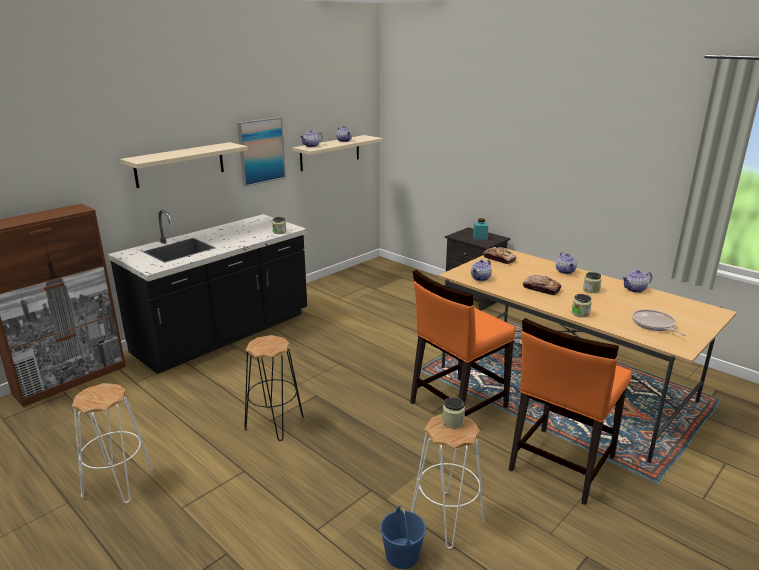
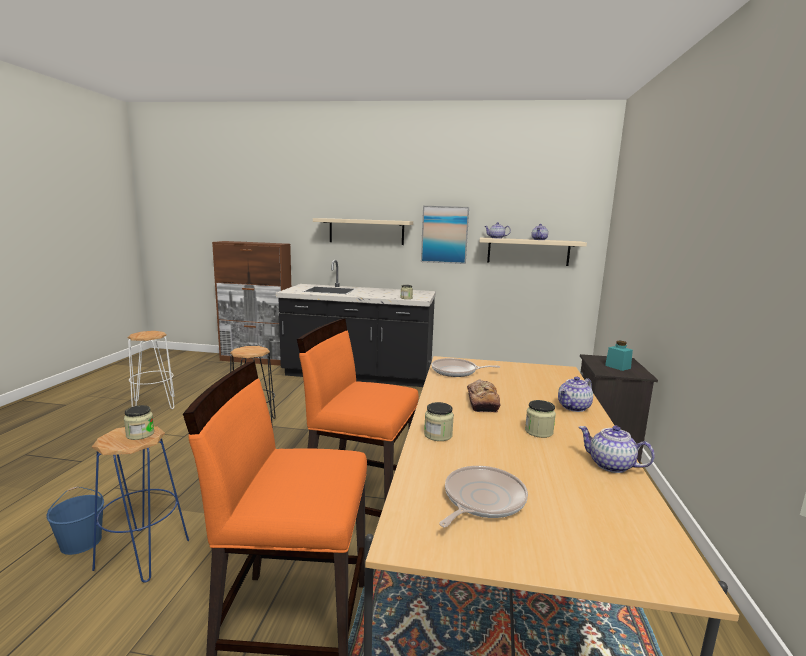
camera: 55 degrees right, 10 degrees down
(447, 519) = (143, 554): white stool -> blue stool
(481, 279) = (456, 371): teapot -> frying pan
(499, 259) = (533, 371): bread -> none

